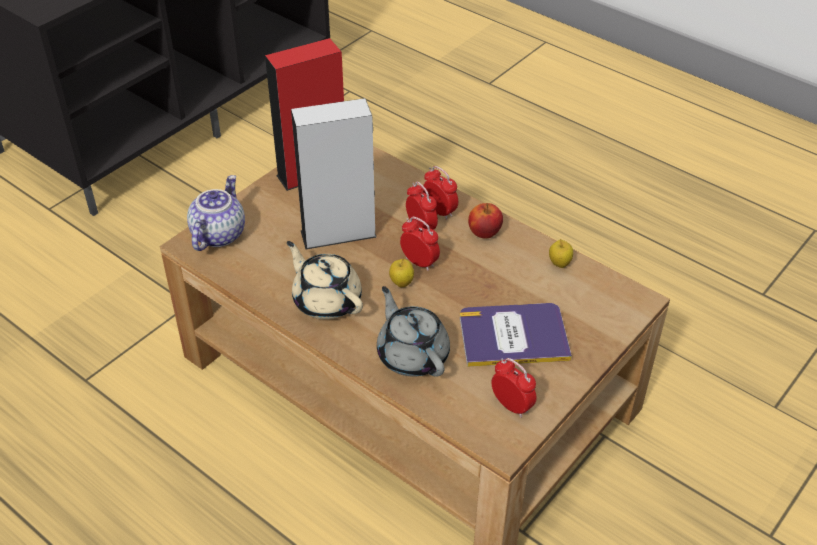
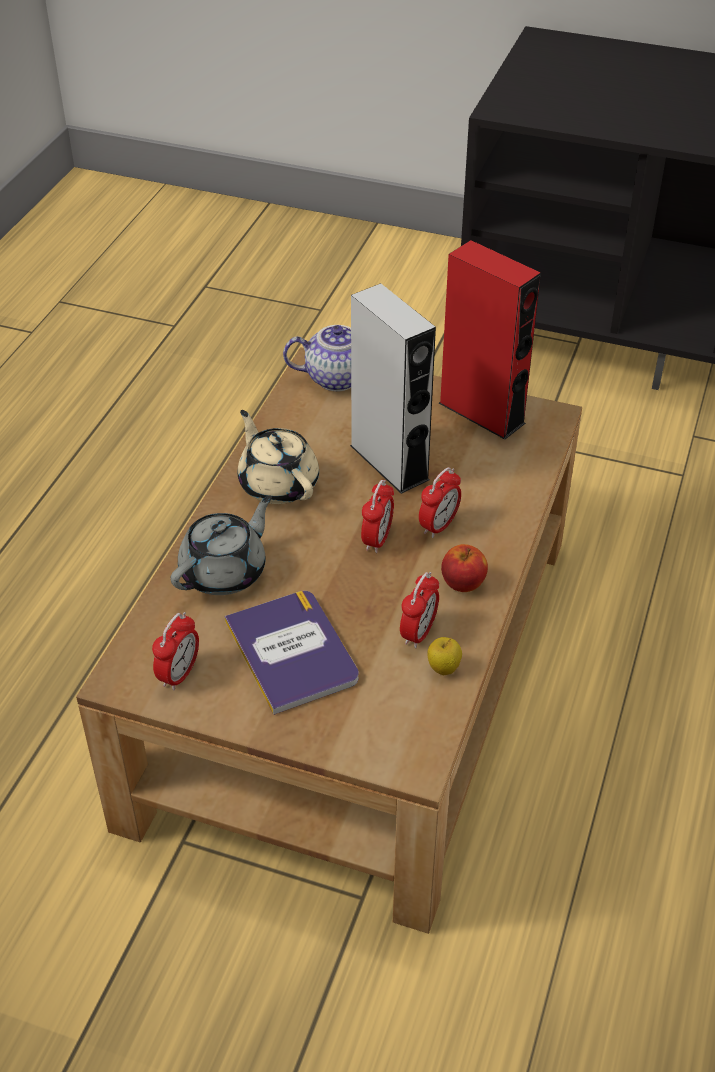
camera: 70 degrees right, 0 degrees up
(326, 300) = (278, 483): beige teapot -> beige teapot turned 60 degrees counterclockwise
(401, 283) = (334, 534): apple -> none
(439, 211) = (479, 534): alarm clock -> alarm clock (418, 633)

